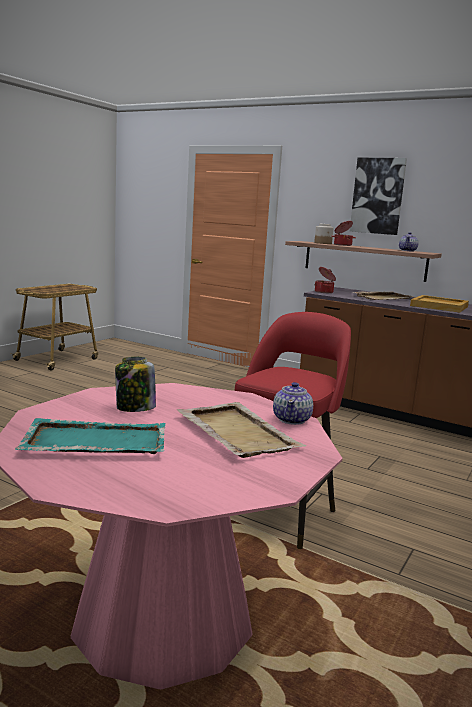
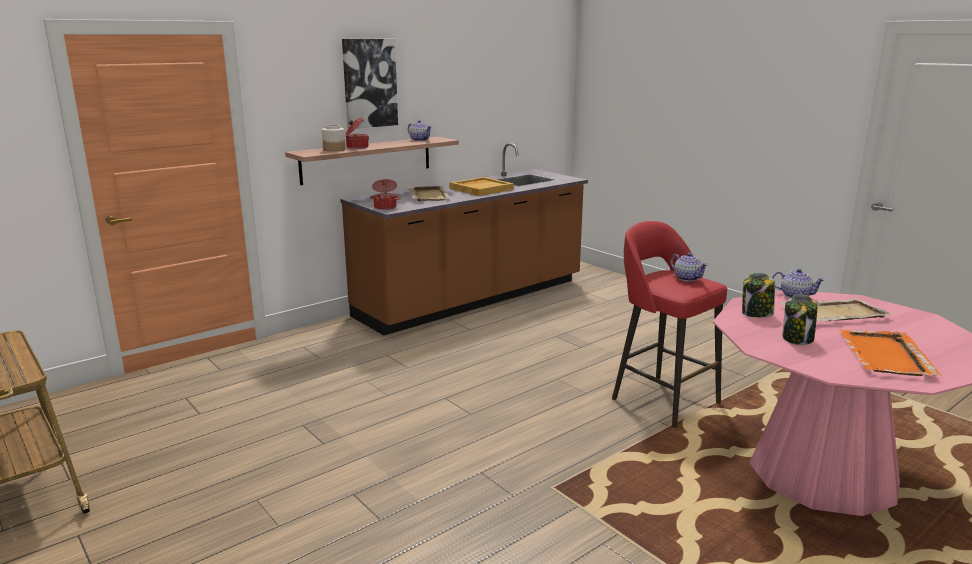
camera: 70 degrees left, 5 degrees up
(94, 441) = (885, 356): turquoise tray -> orange tray
(205, 398) = (756, 314): none -> jar
(302, 379) = (687, 278): none -> teapot

